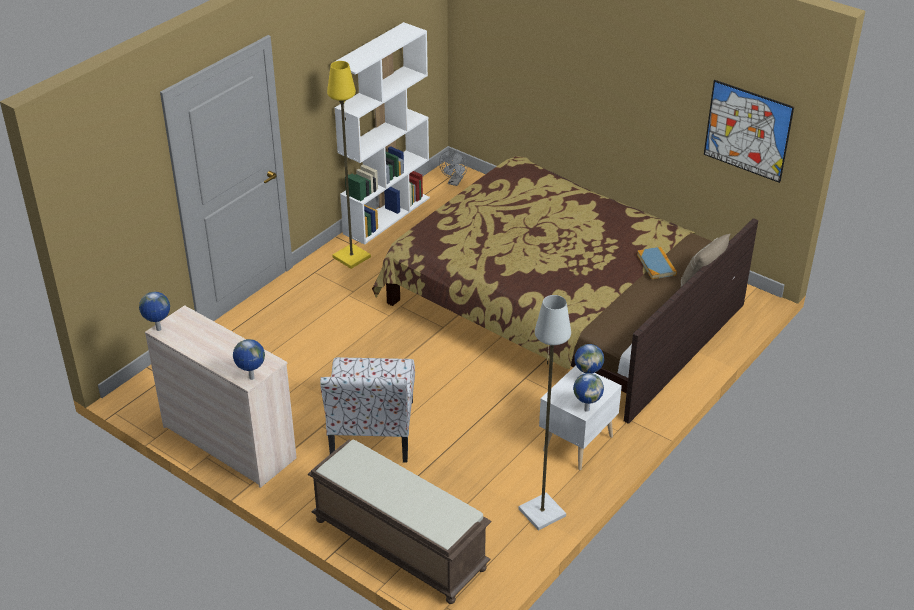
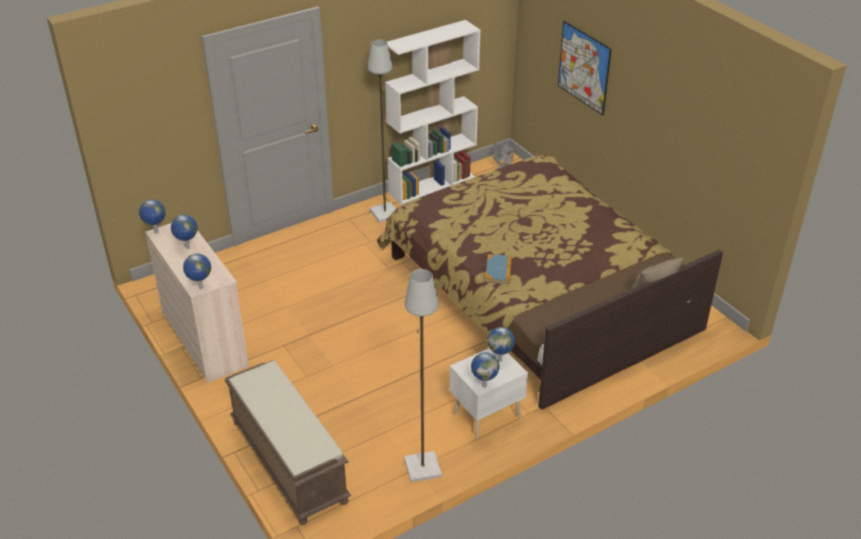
camera: 20 degrees right, 0 degrees up
(207, 338) = (187, 248): none -> globe
(352, 257) = (385, 213): yellow floor lamp -> grey floor lamp
(371, 432) = (320, 360): chair -> none
(656, 265) = (615, 273): book -> book (498, 270)
(747, 131) = (731, 166): picture -> picture (584, 67)

